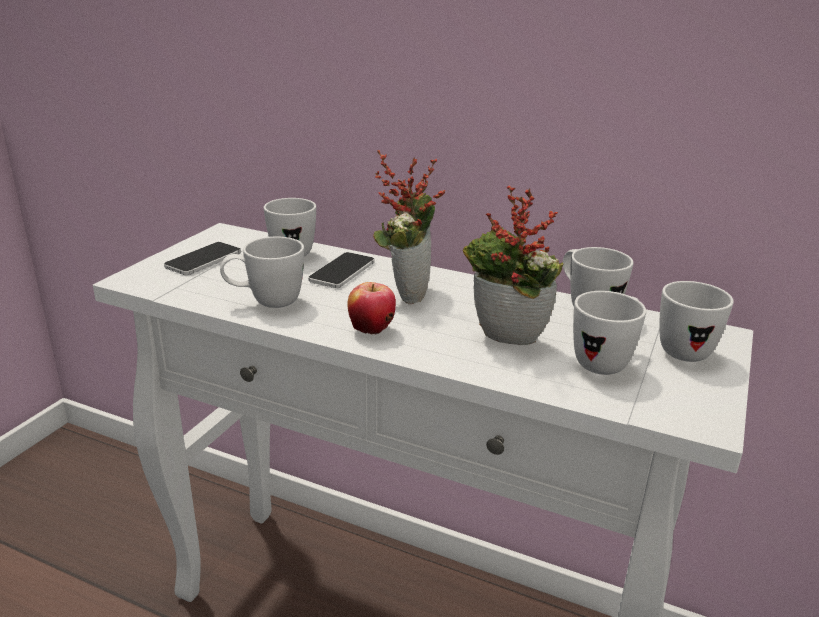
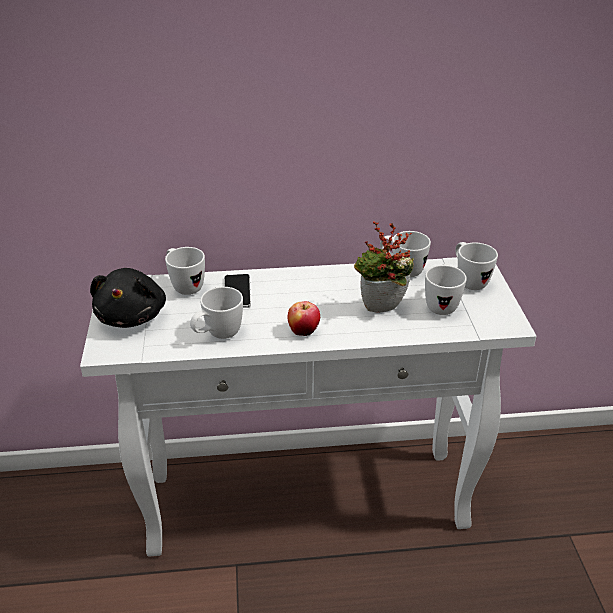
camera: 30 degrees left, 10 degrees up
(203, 259) = (133, 316): phone -> black plush toy
(406, 292) = (294, 295): potted plant -> none

